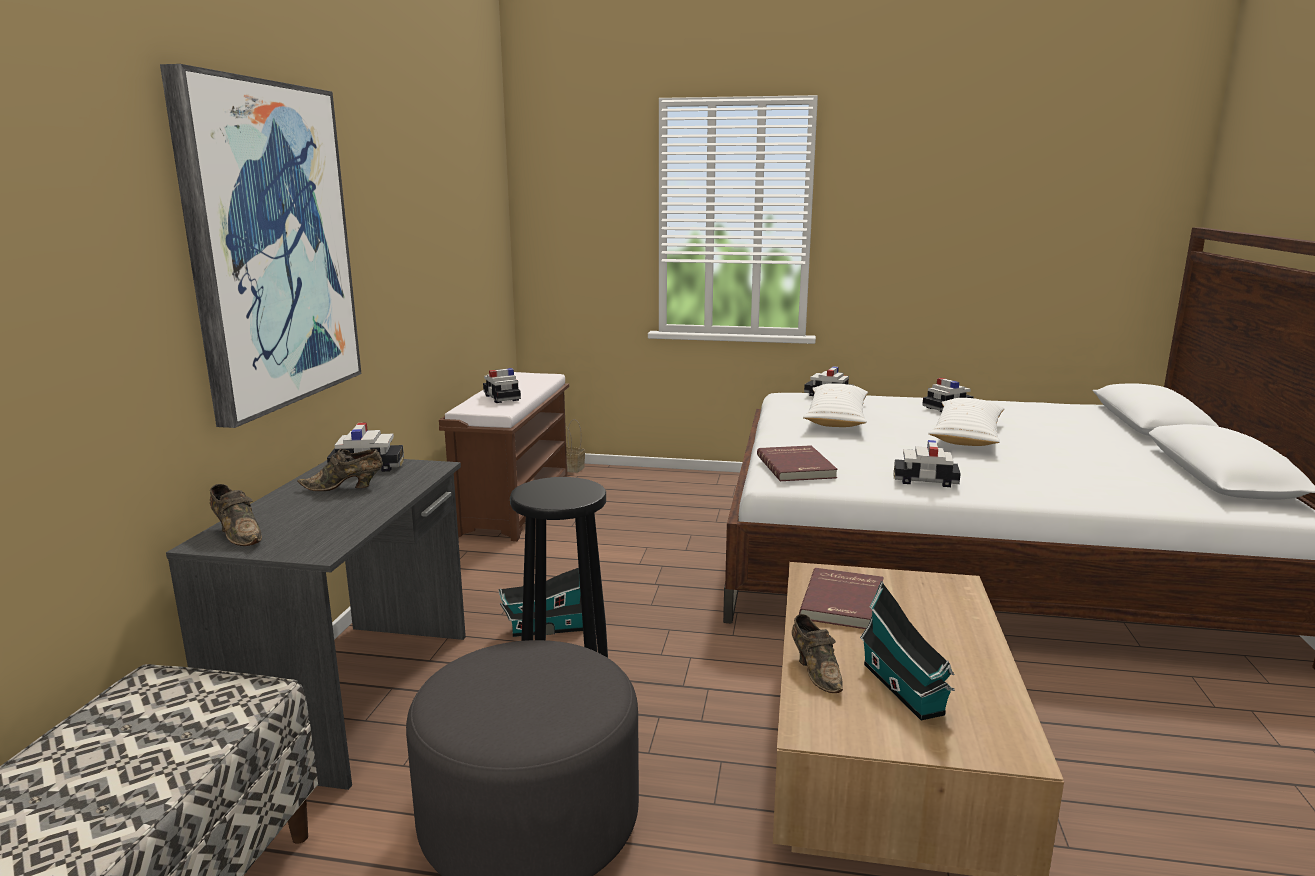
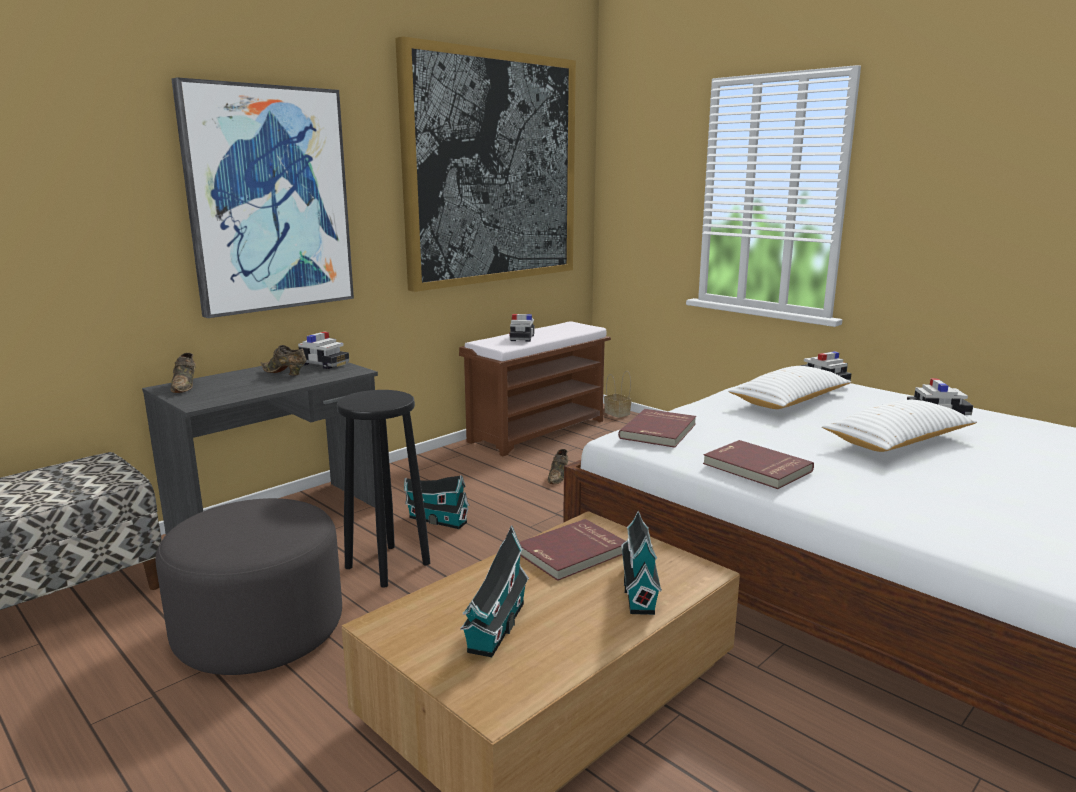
camera: 35 degrees right, 0 degrees up
(444, 196) = (492, 169): none -> picture
(816, 671) = (458, 590): brown shoe -> brown shoe (558, 477)
(925, 480) = (756, 468): toy car -> red book
(939, 613) = (638, 587): none -> toy house

